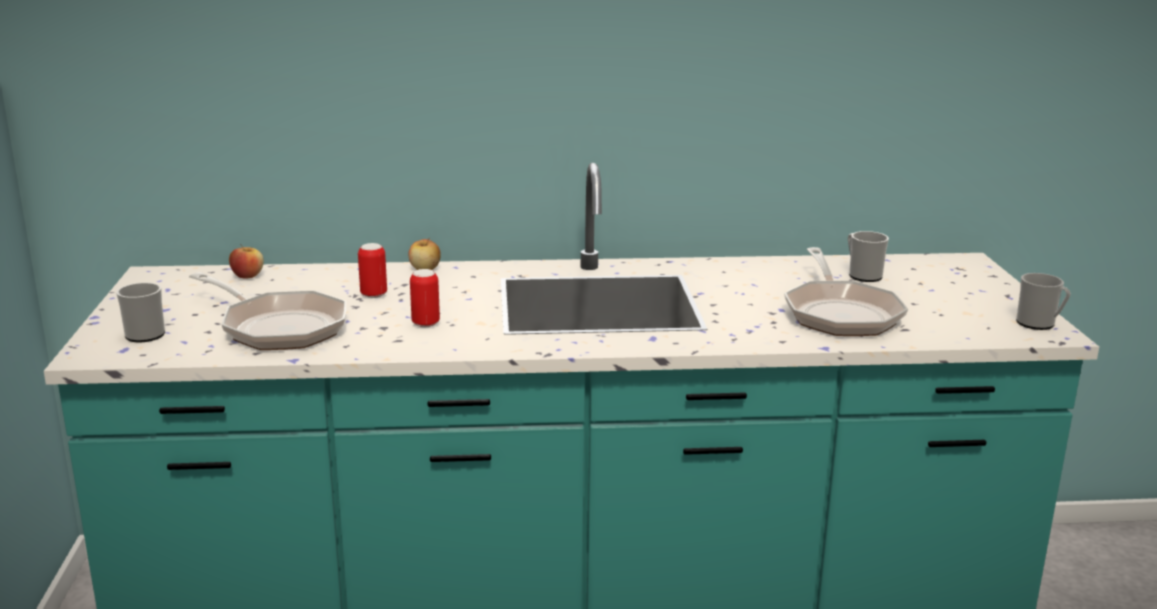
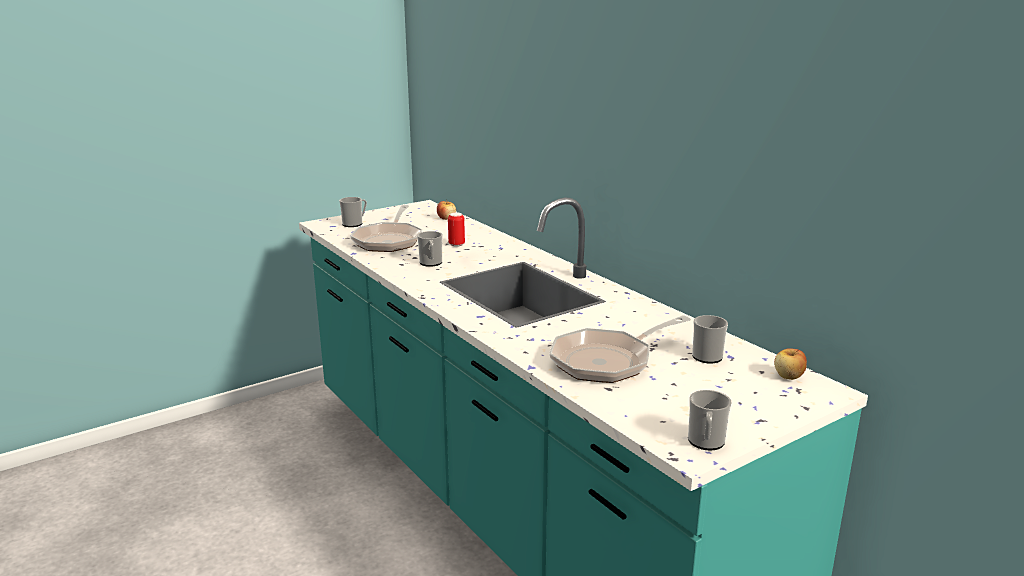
camera: 60 degrees right, 0 degrees up
(425, 269) = (510, 244): apple -> apple (788, 376)
(425, 323) = (431, 263): can -> mug

